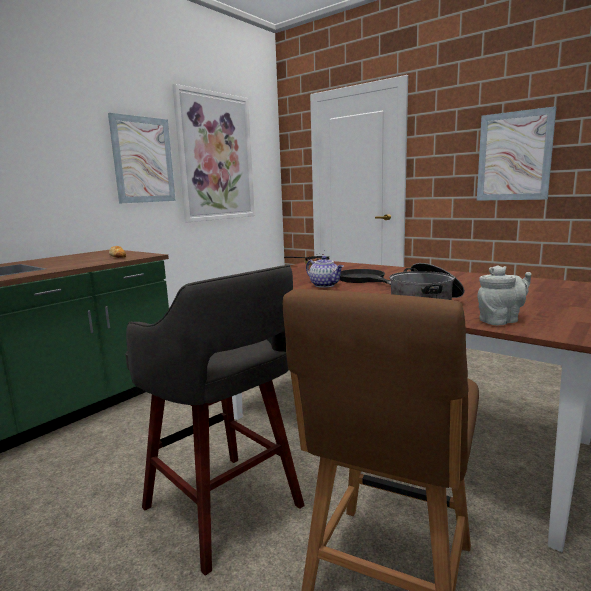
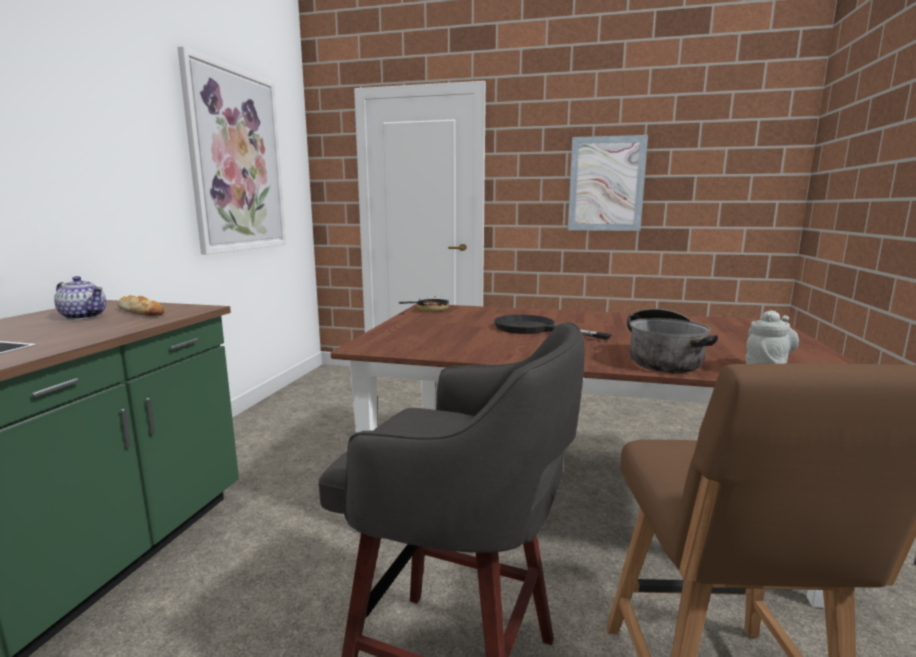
camera: 25 degrees left, 0 degrees up
(143, 160) = (140, 158): picture -> none
(325, 285) = (500, 340): teapot -> teapot (85, 316)

